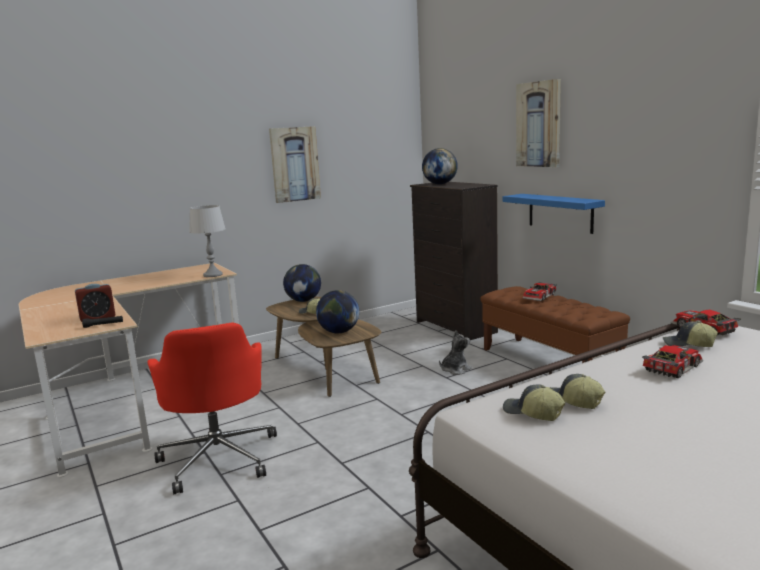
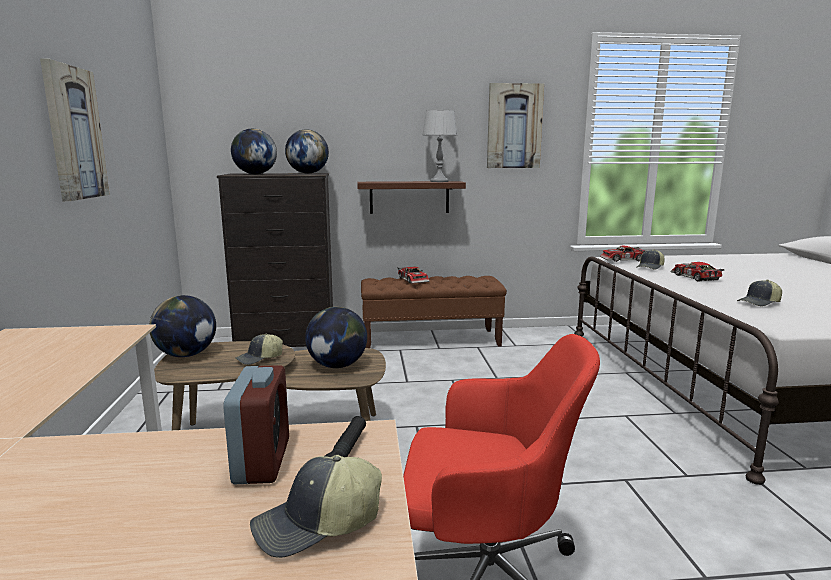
camera: 65 degrees left, 0 degrees up
(213, 275) = (119, 337): grey table lamp -> grey table lamp (439, 181)
(455, 370) = (395, 374): plush toy -> none
(476, 184) = (308, 173): none -> globe
(532, 413) = (784, 314): cap -> cap (318, 525)
(539, 124) = (379, 109): picture -> picture (514, 126)
(560, 213) = (409, 197): blue shelf -> brown shelf

